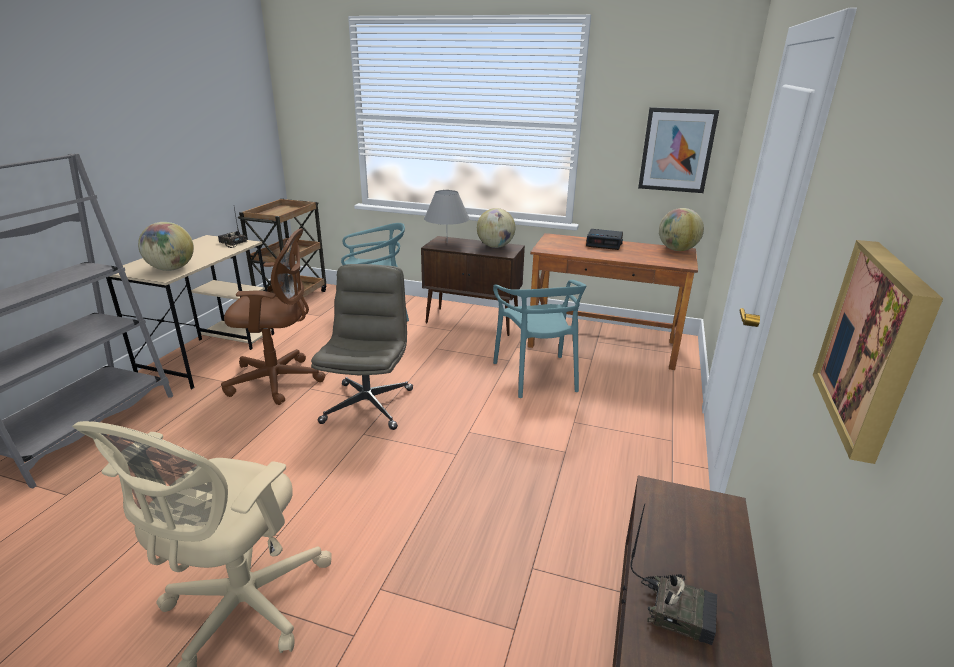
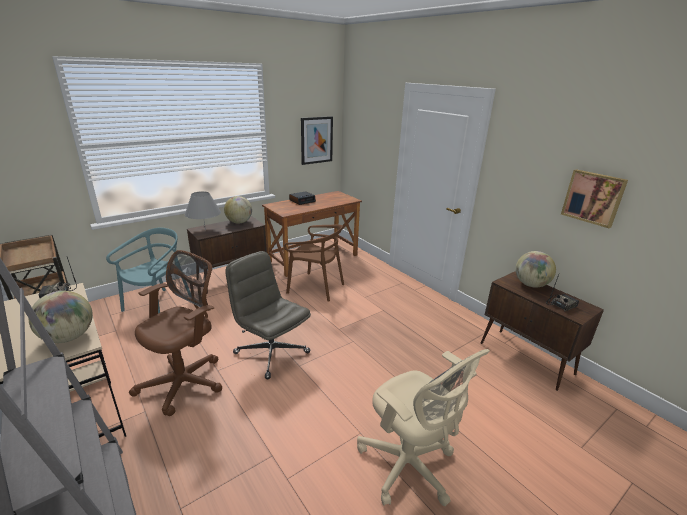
camera: 55 degrees left, 0 degrees up
(537, 375) = (316, 287): turquoise chair -> brown chair
(677, 250) = (334, 193): globe -> globe (530, 285)

